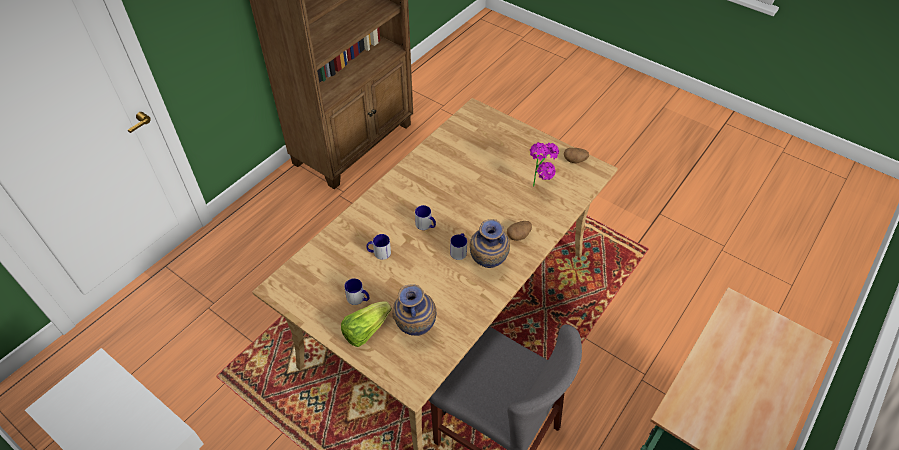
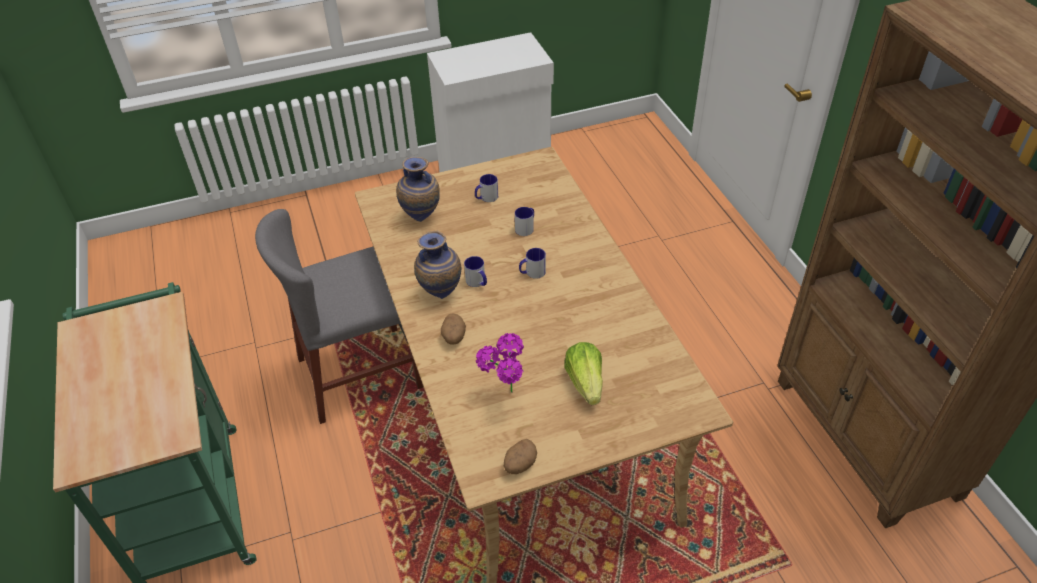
camera: 125 degrees right, 5 degrees down
(365, 330) = (450, 191): lettuce -> lettuce (585, 382)

